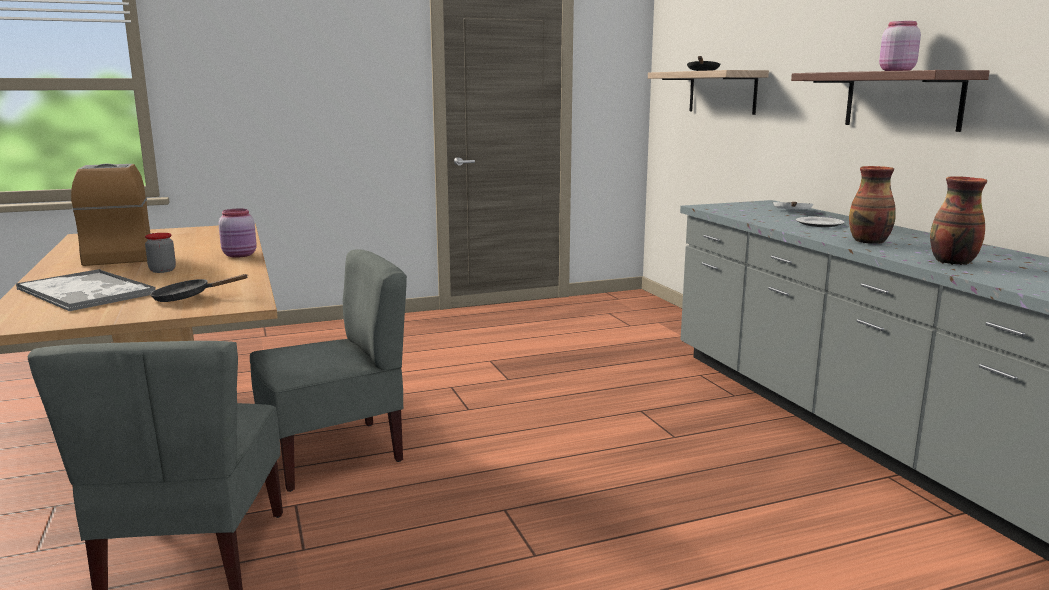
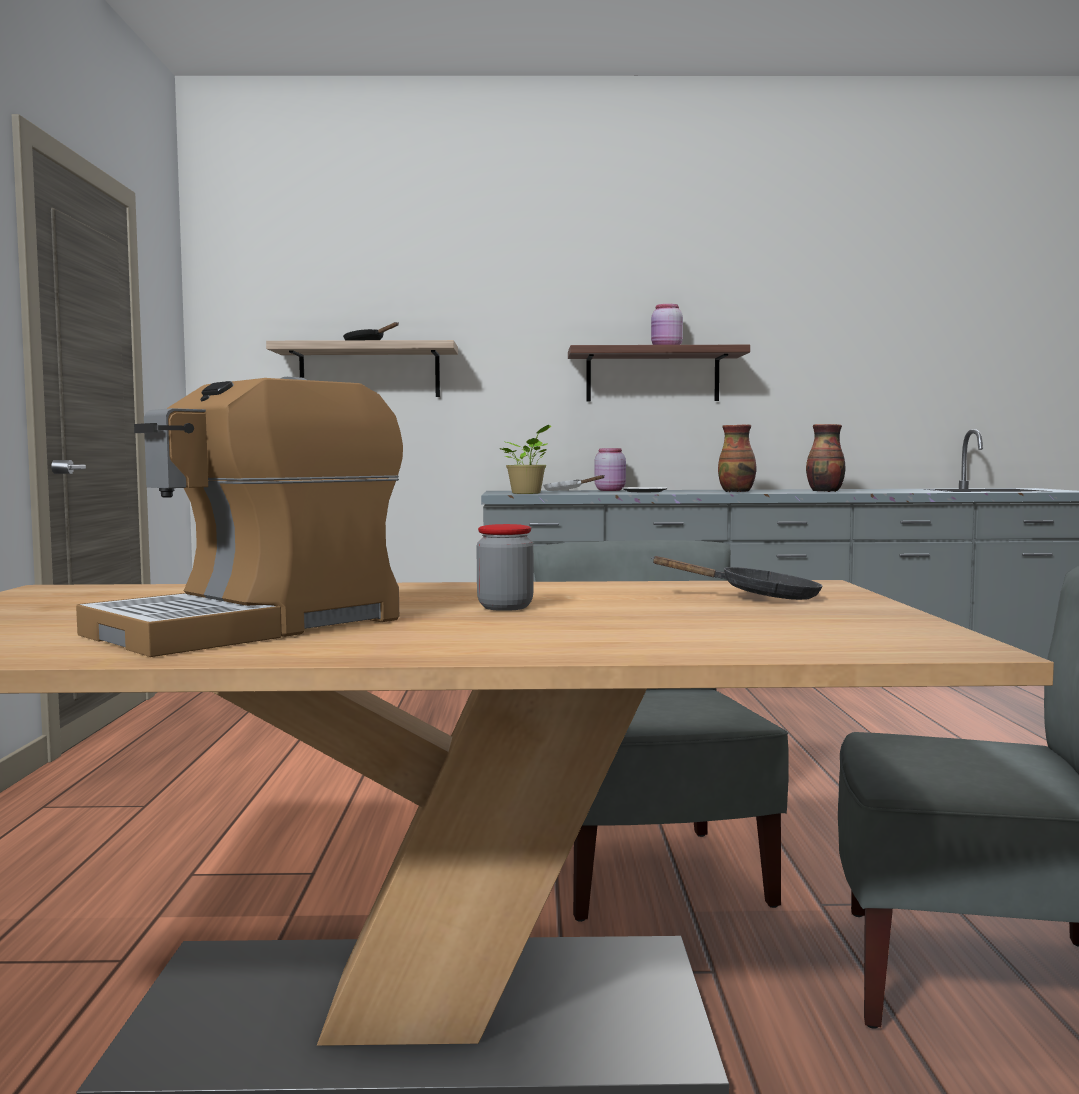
camera: 70 degrees left, 10 degrees down
(87, 292) = (674, 628): tray -> none
(121, 254) = (253, 626): coffee machine -> coffee machine turned 45 degrees counterclockwise
(188, 298) = (759, 597): black frying pan -> black frying pan turned 90 degrees counterclockwise
(240, 255) = (414, 586): pink jar -> pink jar (610, 490)
(722, 209) = (528, 493): none -> potted plant

